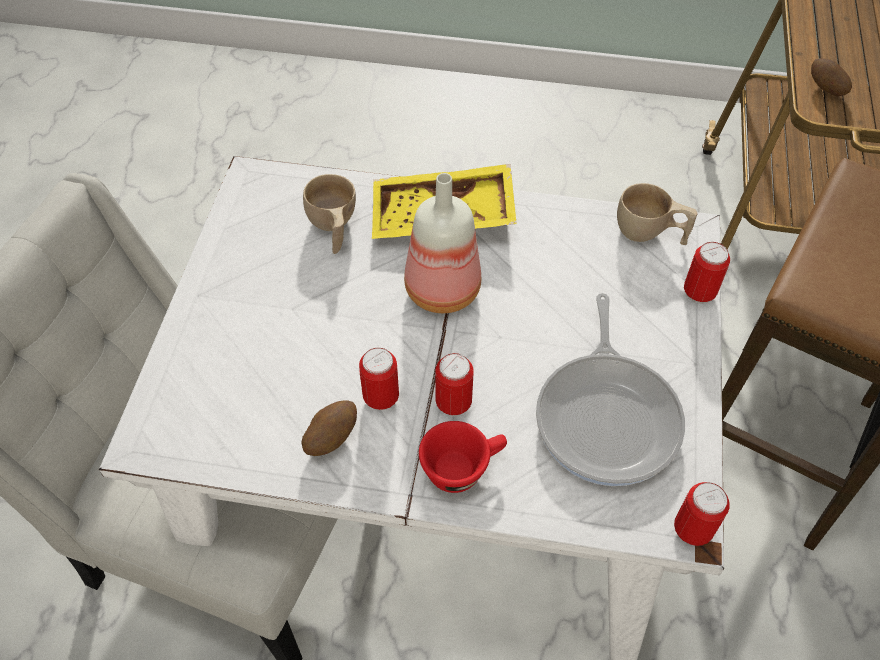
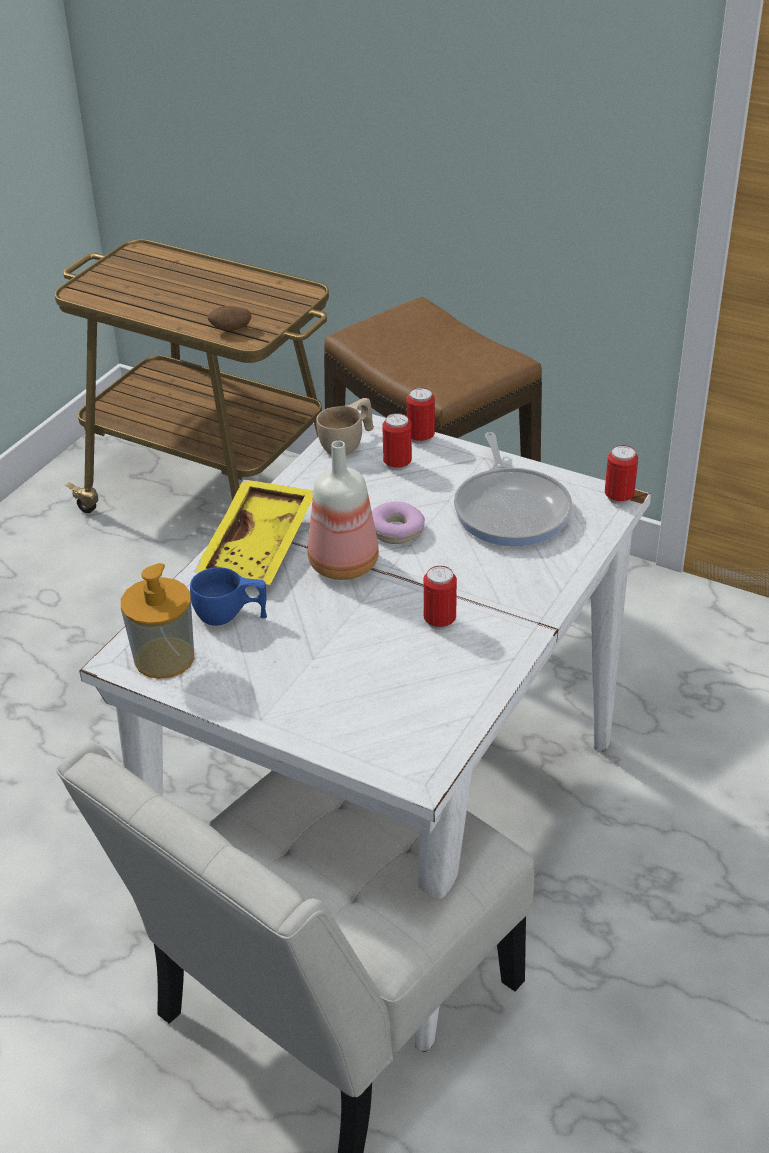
camera: 70 degrees left, 15 degrees down
(262, 203) = (164, 658): none -> soap dispenser
(331, 438) = (467, 657): potato -> none
(333, 229) = (230, 616): beige cup -> blue cup
(453, 403) = (464, 583): can -> can (397, 464)
(463, 467) = (525, 590): red cup -> none
(518, 318) = (396, 531): none -> donut
(608, 416) = (511, 509): frying pan -> frying pan turned 60 degrees clockwise

